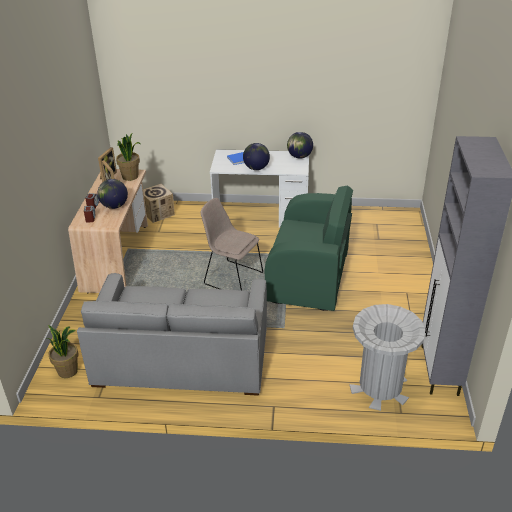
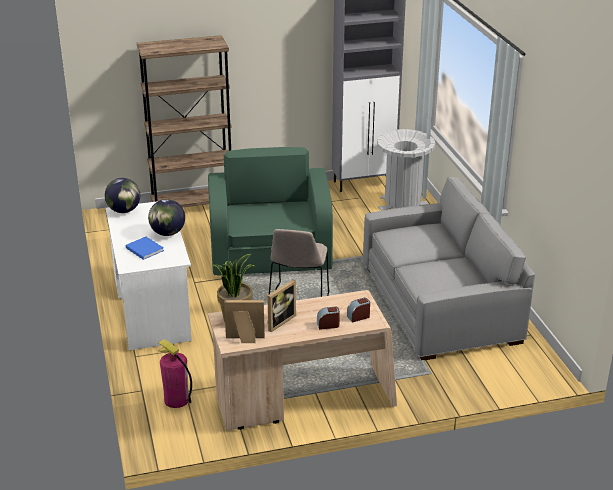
camera: 110 degrees left, 5 degrees down
(68, 371) = (517, 366): potted plant -> none
(114, 206) = (320, 308): globe -> none
(158, 213) = (176, 400): cardboard box -> fire extinguisher
(409, 251) = (192, 207): none -> brown bookcase

